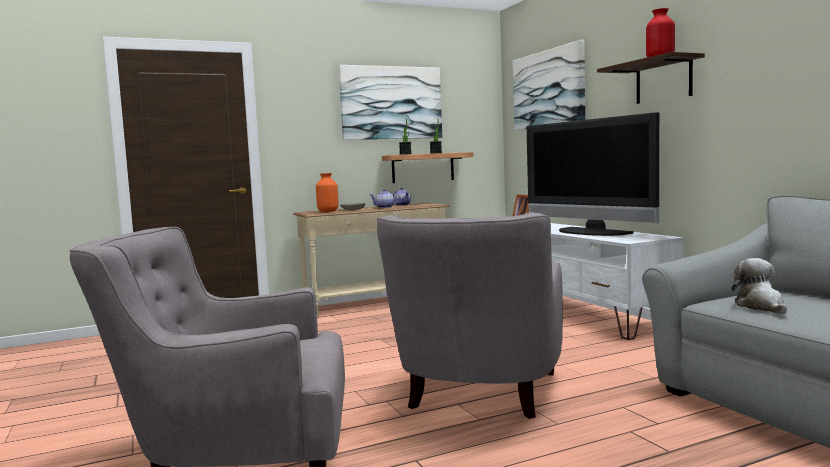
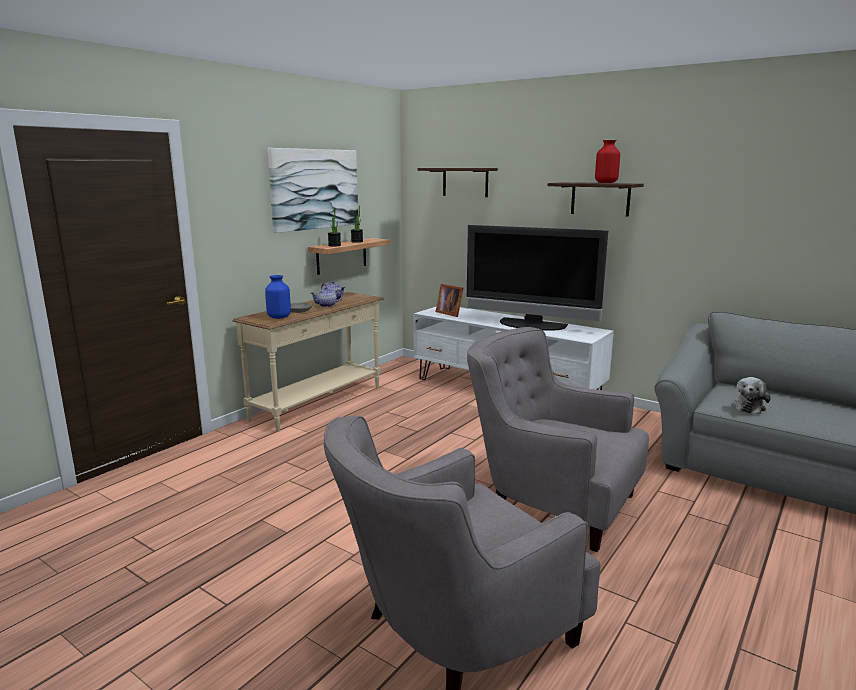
camera: 30 degrees left, 10 degrees up
(328, 211) = (279, 317): orange vase -> blue vase
(478, 394) = (550, 501): grey armchair -> grey armchair turned 135 degrees clockwise
(548, 88) = (465, 182): picture -> shelf
(761, 306) = (748, 406): plush toy -> plush toy turned 120 degrees counterclockwise

